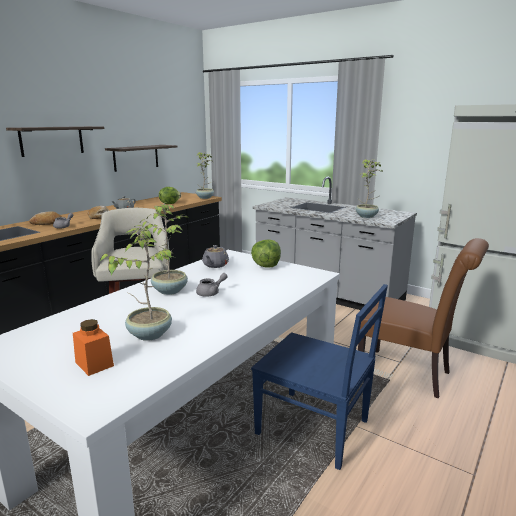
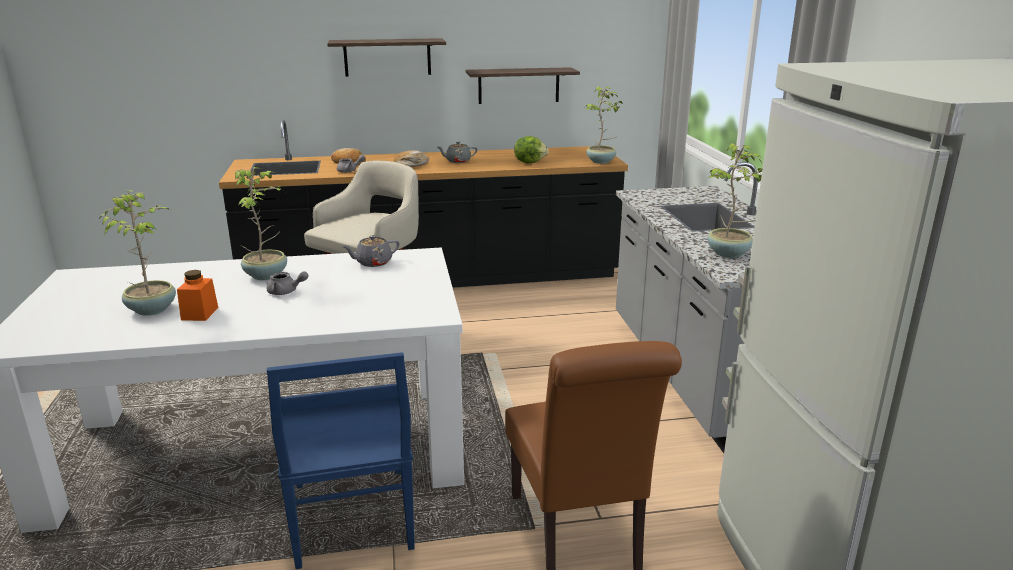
camera: 45 degrees right, 5 degrees up
(94, 364) = (74, 316): orange jar -> orange jar (200, 313)
(266, 266) = (415, 282): lettuce -> none

